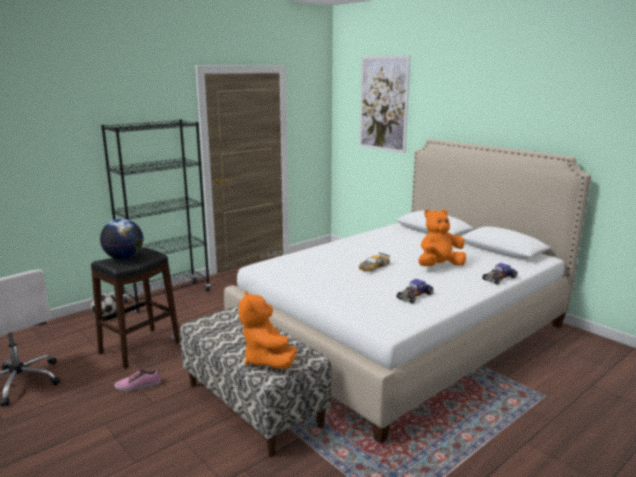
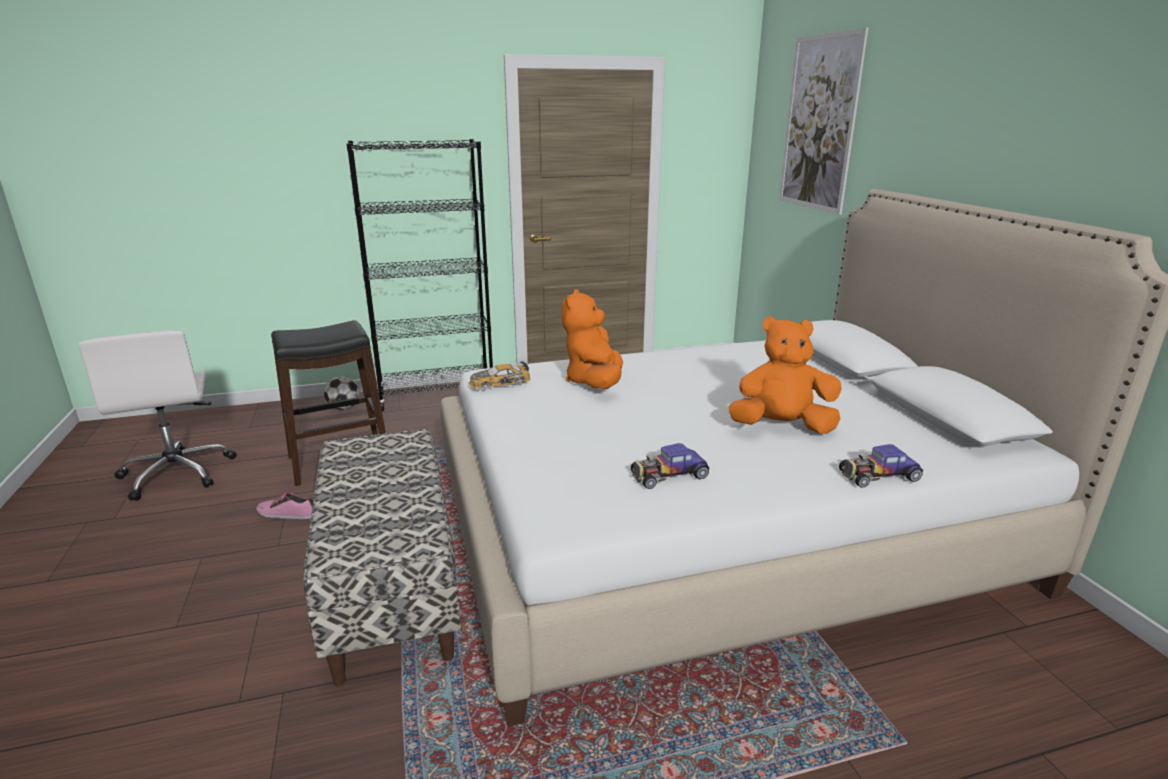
camera: 25 degrees right, 5 degrees up
(124, 258) = (312, 331): globe -> none
(267, 360) = (361, 529): orange plush toy -> orange plush toy (594, 382)
(374, 267) = (659, 406): toy car -> toy car (499, 382)

